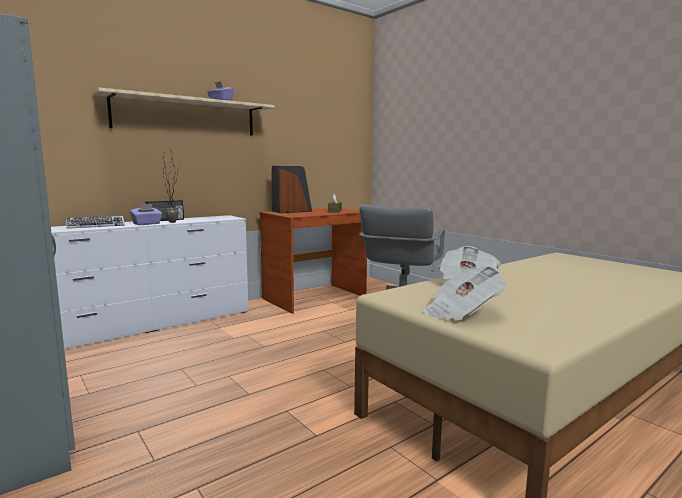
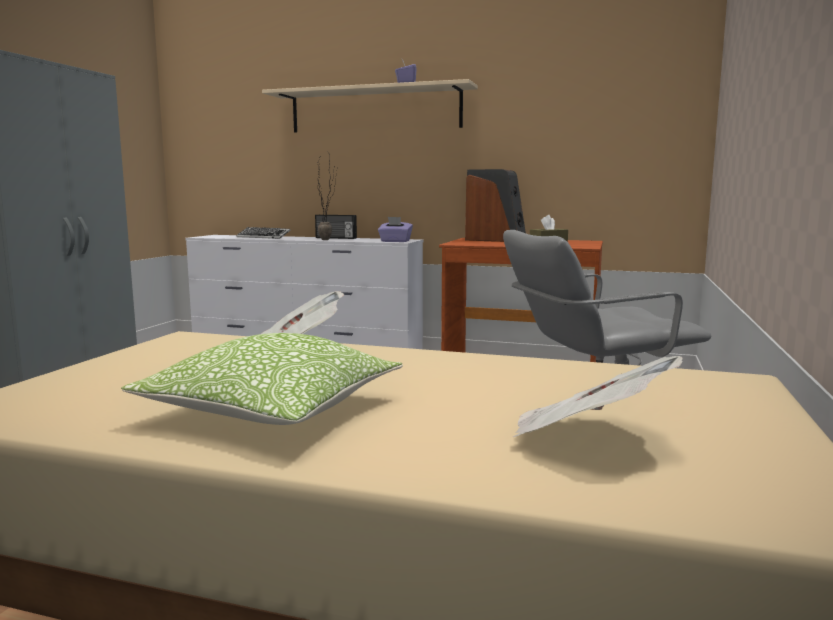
camera: 55 degrees right, 0 degrees up
(147, 224) = (300, 239): purple tissue box -> purple tissue box (395, 241)
(461, 313) = (123, 368): newspaper -> newspaper (585, 438)
(572, 300) = (272, 411): none -> pillow

